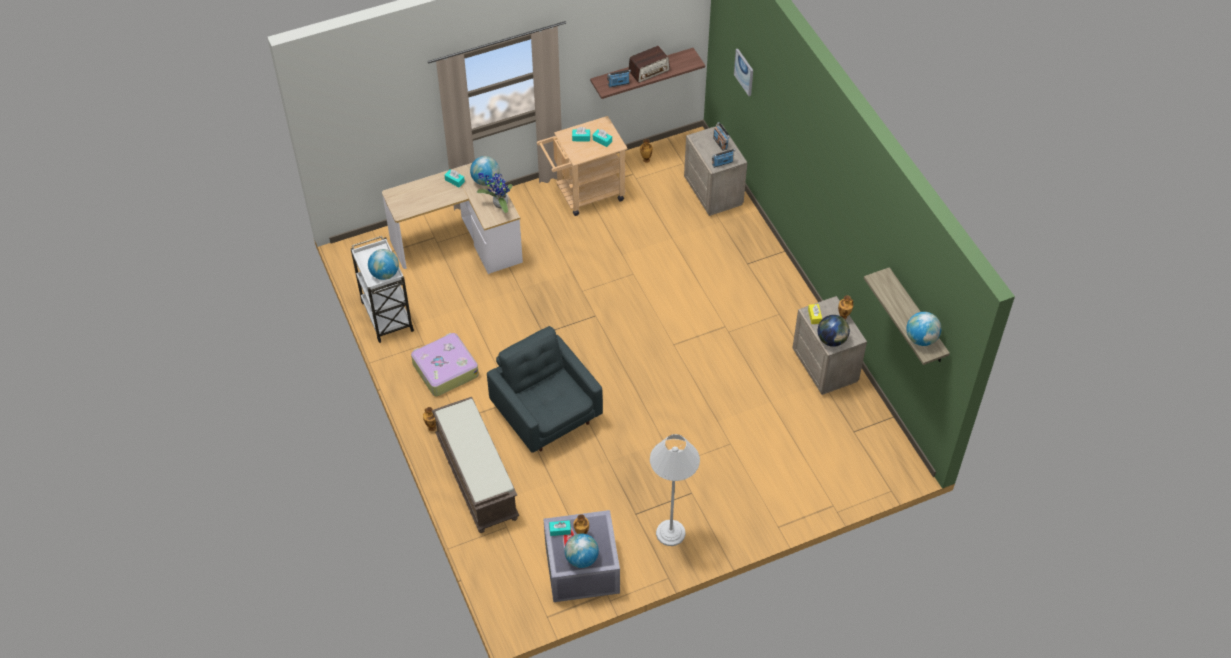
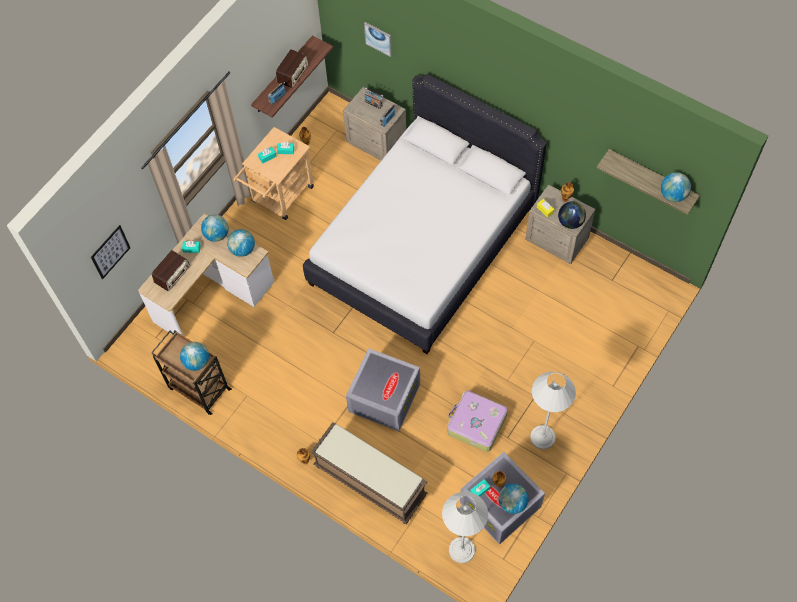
camera: 30 degrees left, 10 degrees up
(369, 134) = (110, 252): none -> picture
(386, 315) = (198, 388): white cart -> brown cart
(421, 193) = (172, 274): none -> radio
(444, 369) = (279, 407): suitcase -> suitcase (476, 424)
(498, 204) = (242, 249): potted plant -> globe
(514, 586) = (461, 550): none -> white floor lamp
(546, 413) = (384, 396): grey armchair -> grey storage box
(687, 302) = (422, 244): none -> white bed

